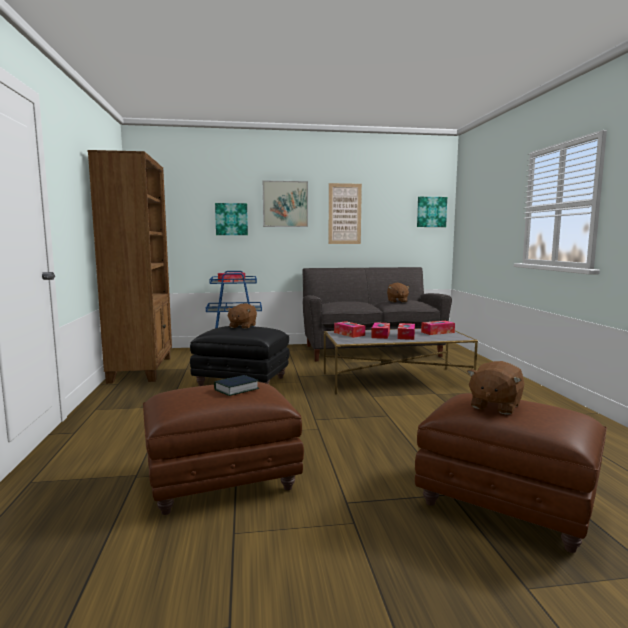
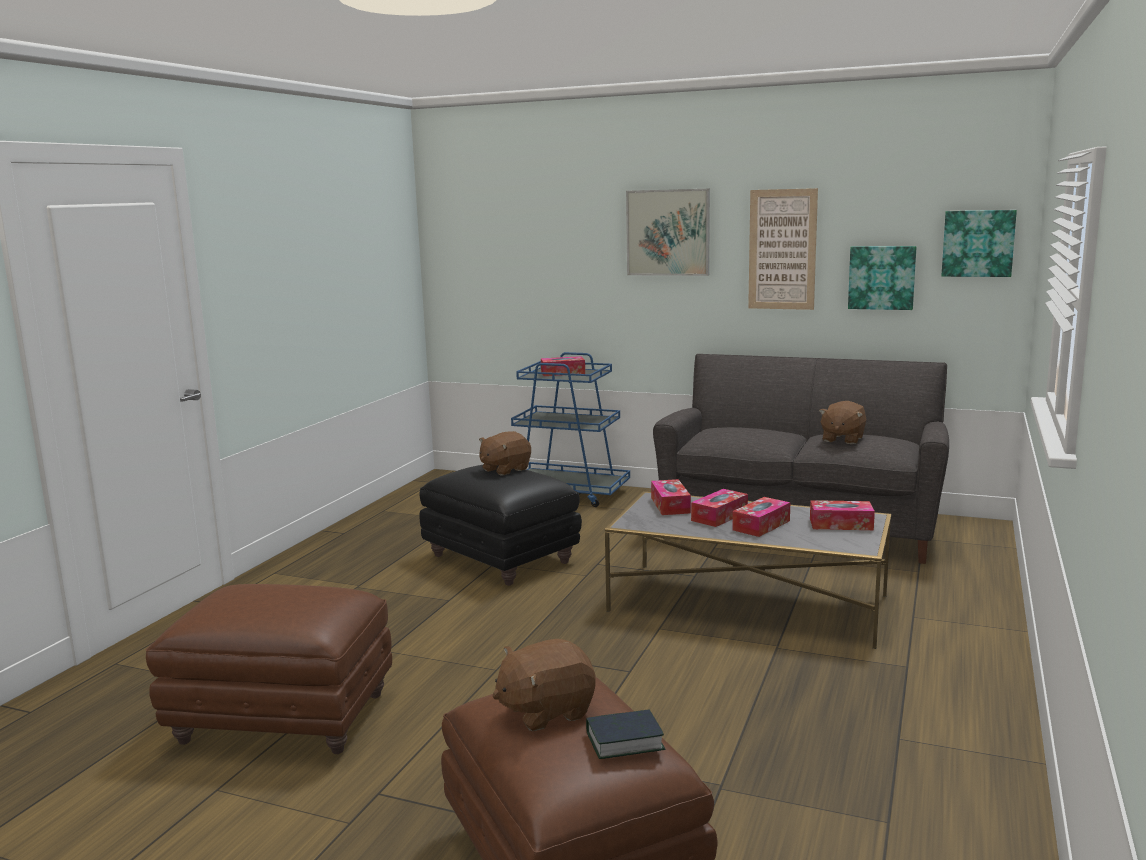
camera: 30 degrees right, 5 degrees up
(142, 369) = (400, 511): brown bookcase -> none
(231, 219) = (575, 261): picture -> picture (881, 277)
(236, 389) = (292, 601): book -> book (624, 741)

